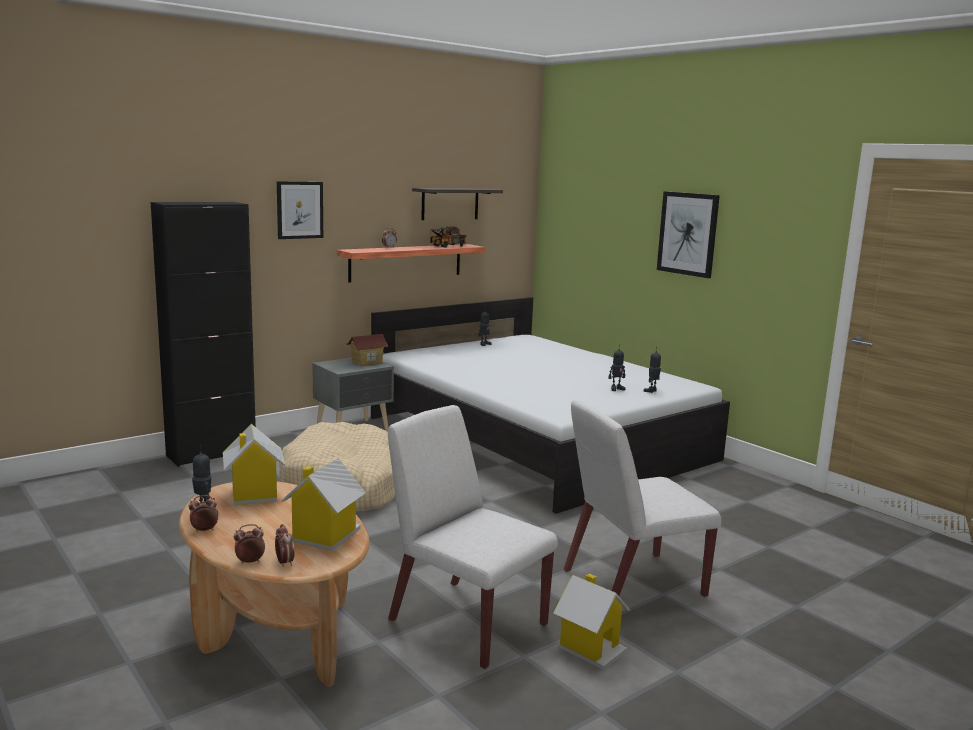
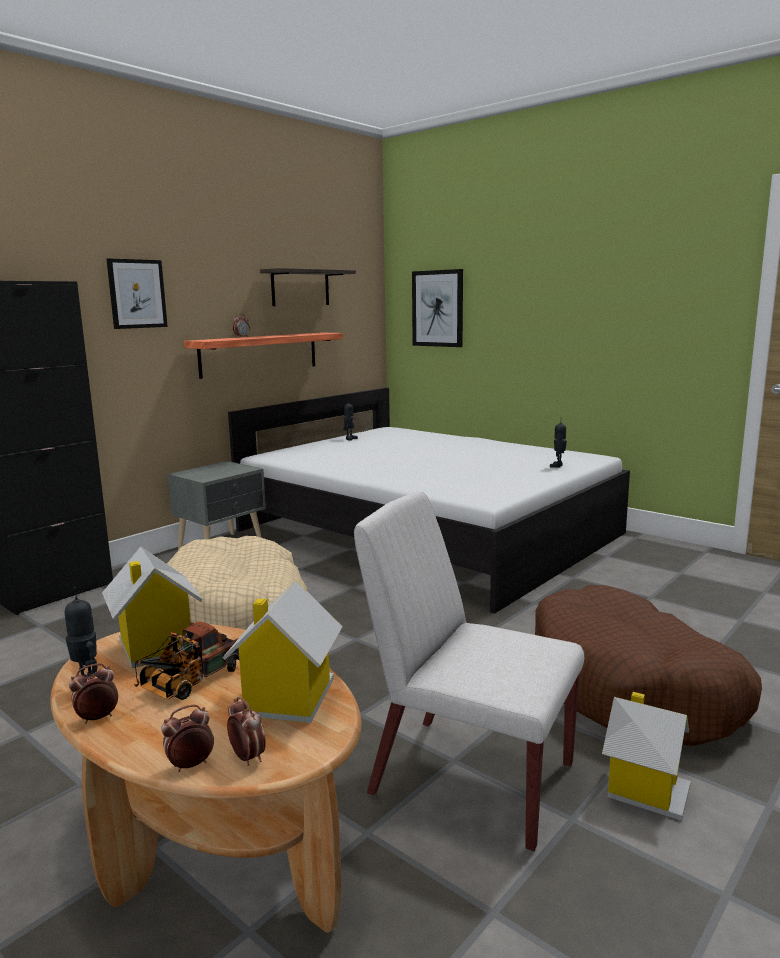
camera: 10 degrees left, 0 degrees up
(367, 362) = (230, 467): toy house -> none
(446, 246) = (301, 334): toy truck -> toy truck (188, 683)
(616, 389) = (520, 467): toy robot -> none
(632, 583) = (632, 688): white chair -> brown dog bed
(688, 234) = (566, 299): picture -> picture (438, 308)

